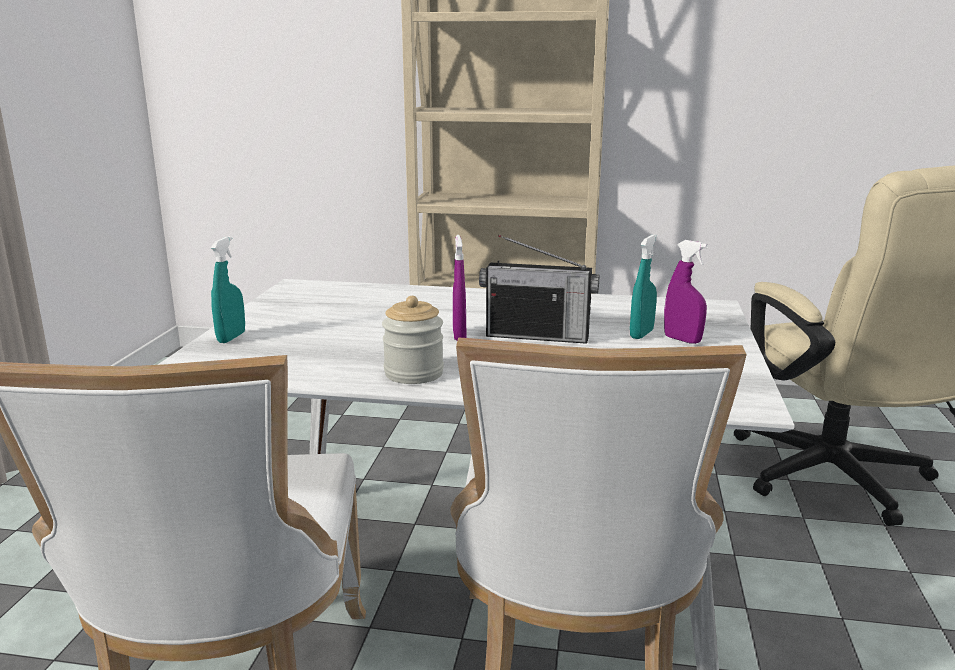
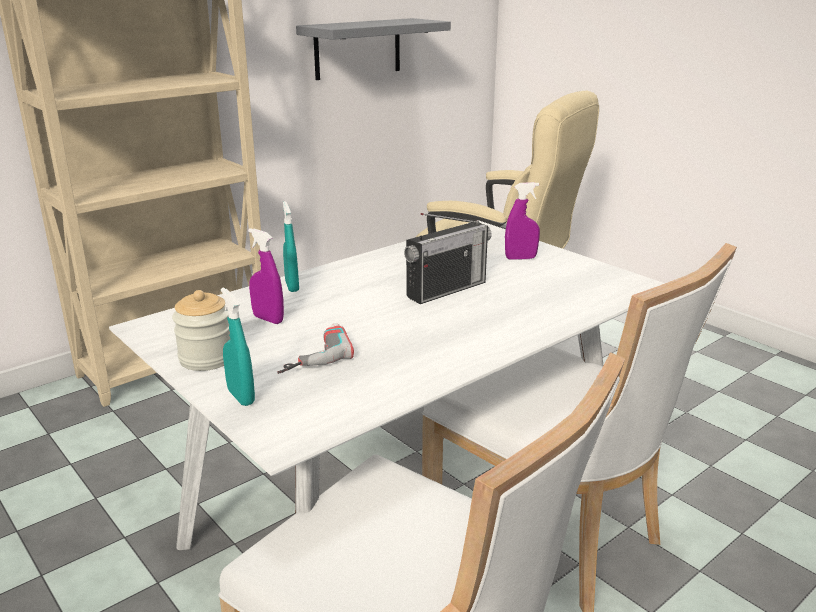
camera: 50 degrees left, 5 degrees up
(328, 334) = (311, 354): none -> power drill
(414, 373) = (454, 351): jar -> jar (206, 358)
(459, 335) = (402, 311): purple spray bottle -> purple spray bottle (268, 319)
(641, 334) = (493, 263): turquoise spray bottle -> turquoise spray bottle (292, 286)
(803, 101) = (358, 48): none -> grey shelf

